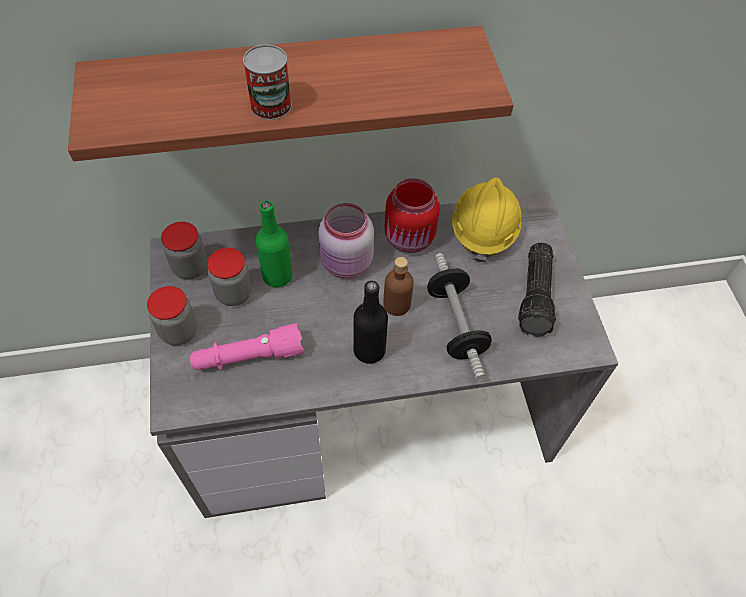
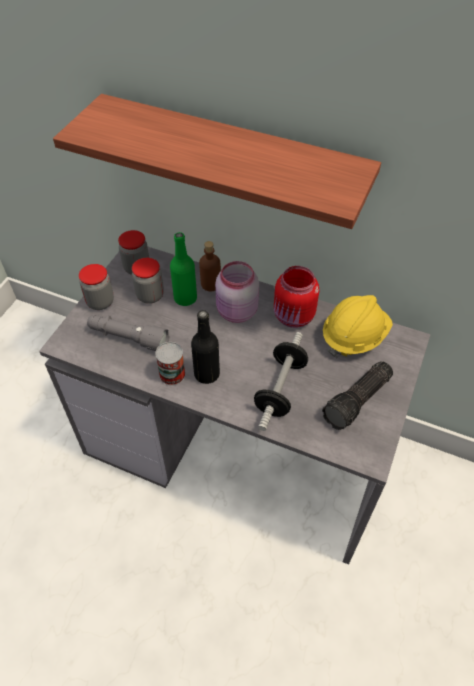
camera: 35 degrees right, 5 degrees down
(248, 357) = (128, 338): pink flashlight -> grey flashlight
(271, 105) = (187, 157): can -> can (172, 374)
(397, 304) = (249, 354): brown bottle -> brown bottle (211, 284)

